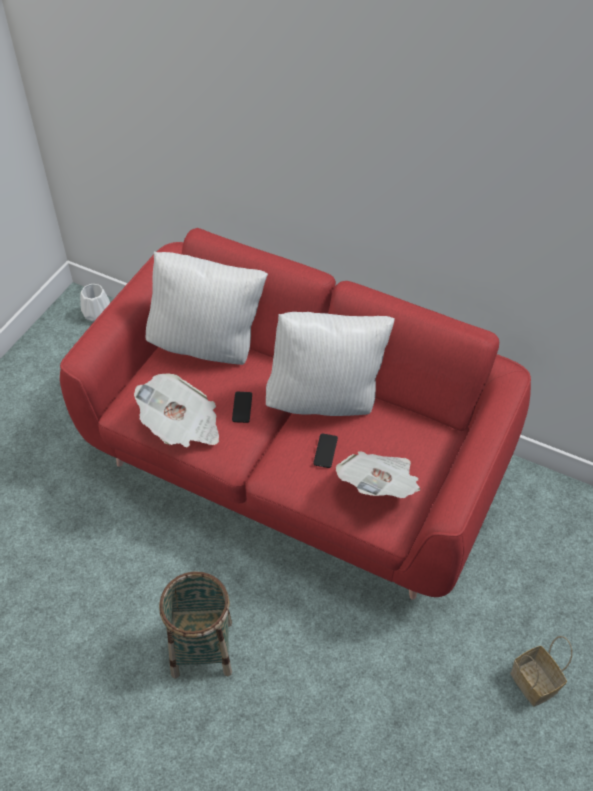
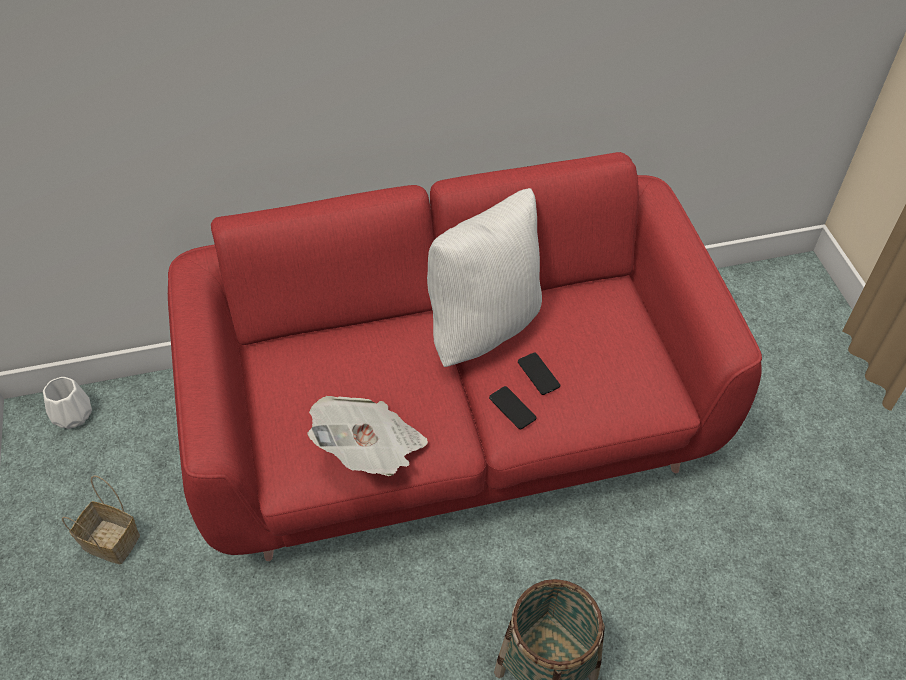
camera: 40 degrees left, 0 degrees up
(207, 345) = (307, 349): white pillow -> none
(242, 407) = (412, 388): phone -> phone (512, 408)
(379, 486) = (621, 372): newspaper -> none
(532, 681) = (833, 468): basket -> basket (109, 542)

